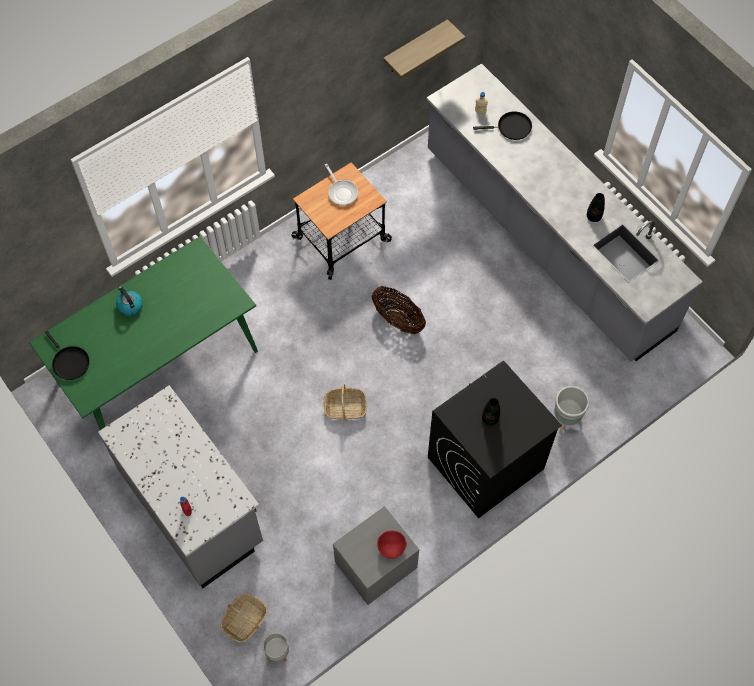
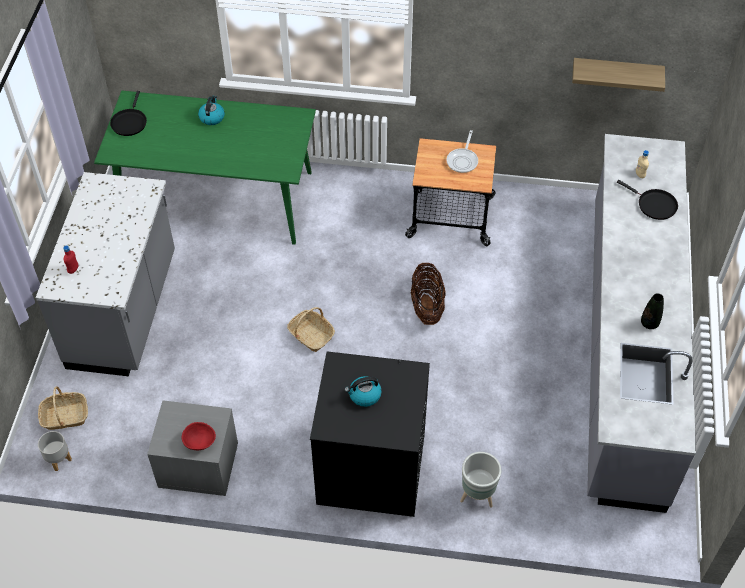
camera: 45 degrees right, 10 degrees down
(490, 418) = (364, 395): black vase -> kettle

